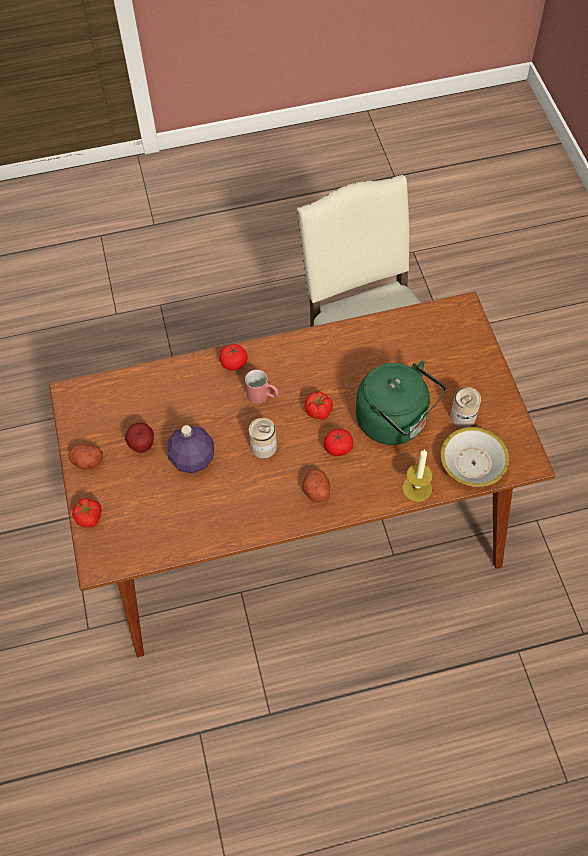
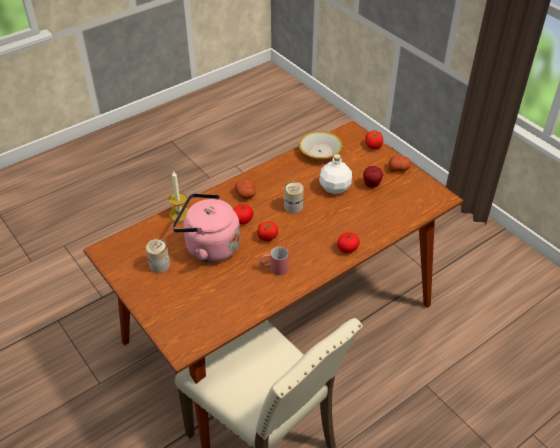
camera: 155 degrees right, 15 degrees down
(192, 459) = (334, 187): purple bottle -> white bottle
(263, 396) = (312, 235): red mug -> red mug (274, 268)
(395, 422) = (209, 247): green kettle -> pink kettle
(473, 463) = (144, 238): bowl -> bowl (319, 151)

